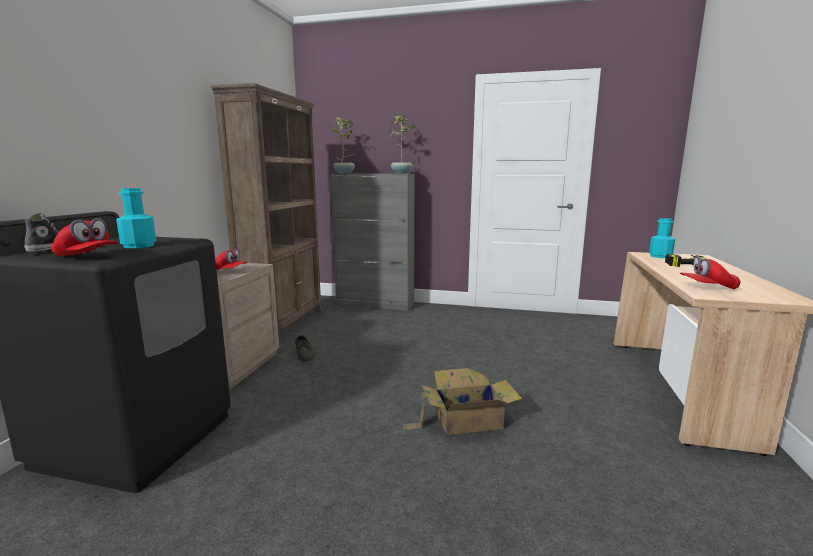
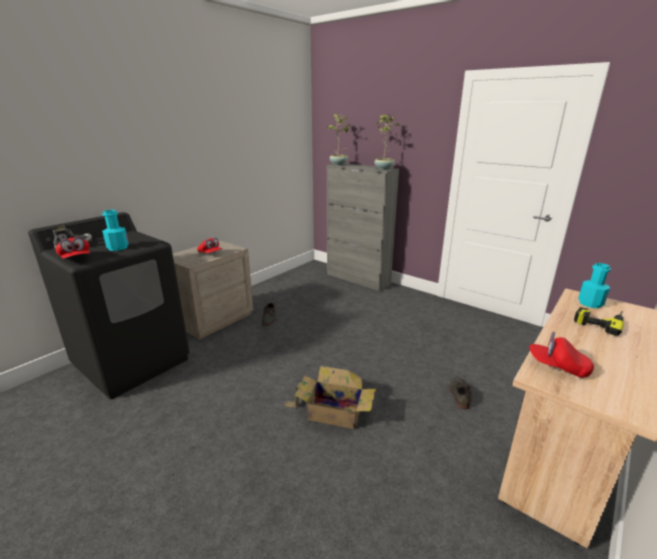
camera: 25 degrees right, 10 degrees up
(284, 323) = (277, 285): brown bookcase -> none
(566, 375) = (459, 394): none -> grey shoe

